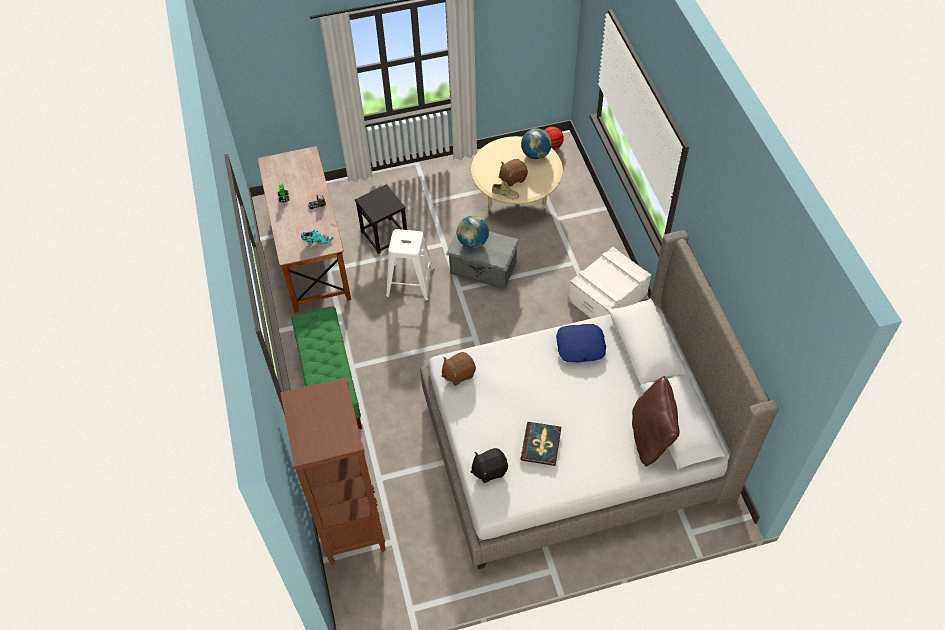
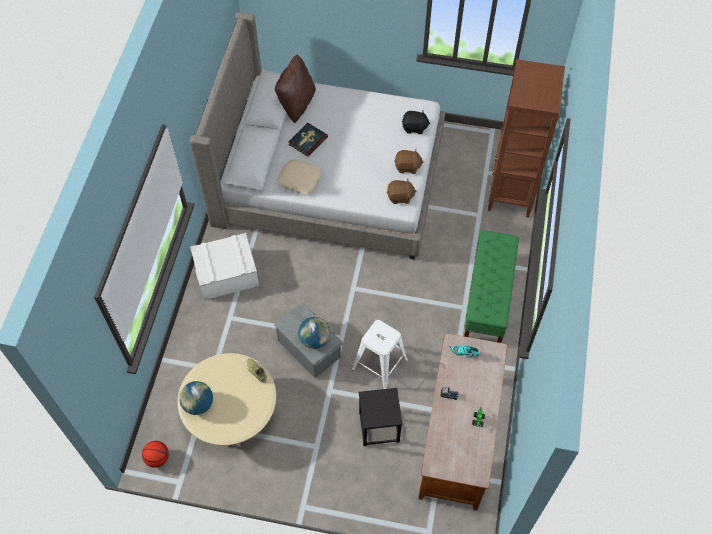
camera: 155 degrees left, 5 degrees up
(513, 178) = (238, 386): brown plush toy -> brown plush toy (407, 167)
(541, 445) = (371, 128): book -> book (307, 140)
(580, 347) = (299, 179): blue pillow -> beige pillow

